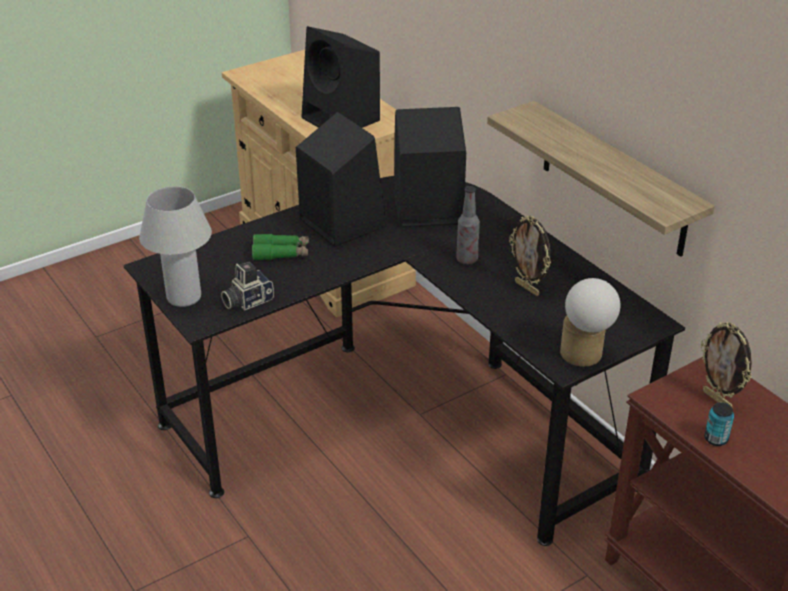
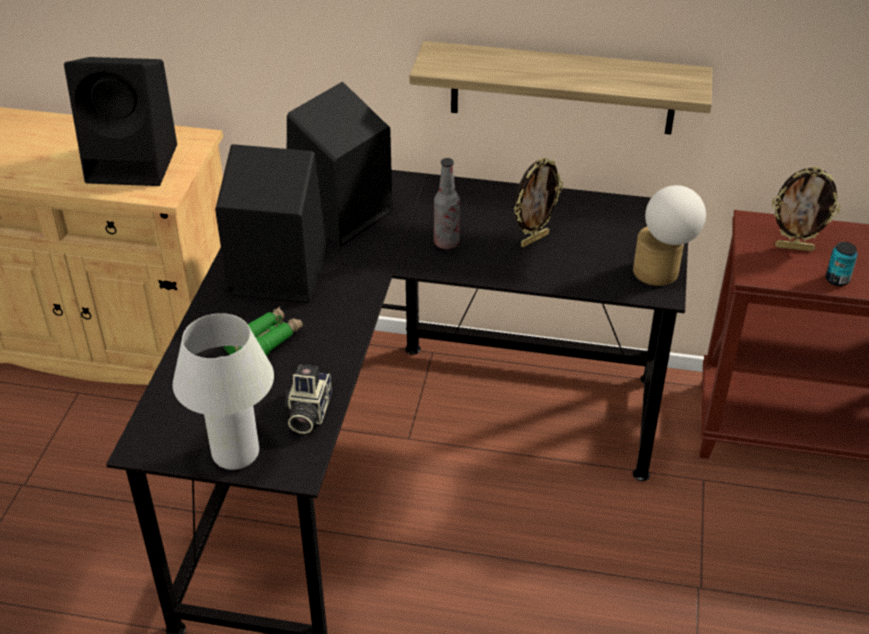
camera: 45 degrees left, 5 degrees up
(528, 288) = (534, 239): picture frame -> picture frame turned 45 degrees counterclockwise

